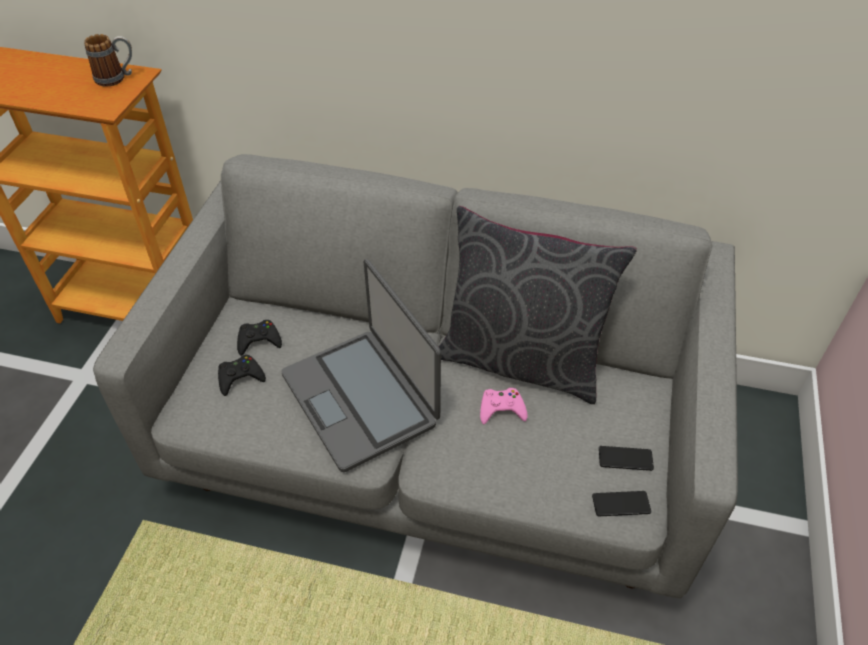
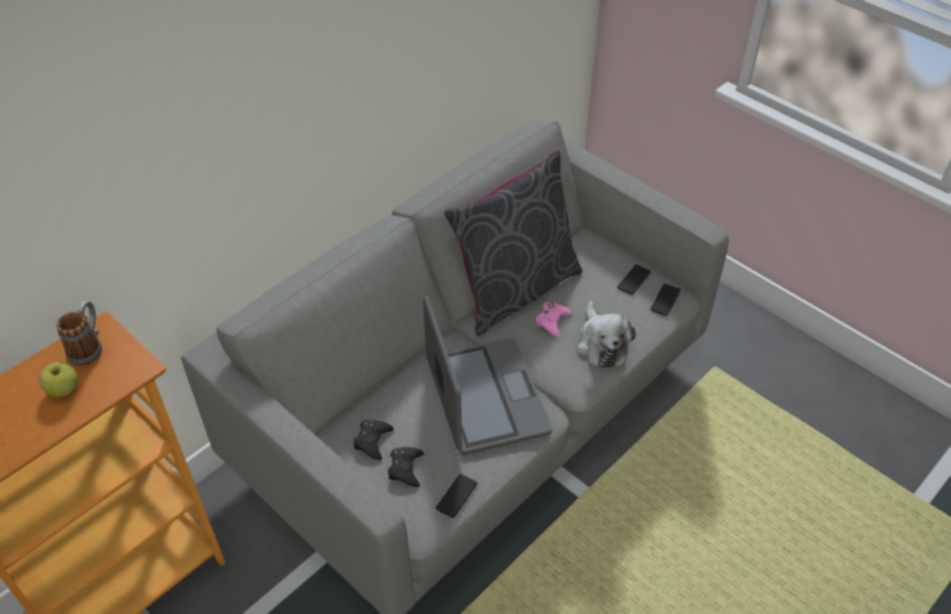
camera: 60 degrees left, 0 degrees up
(67, 86) = (64, 389): none -> apple
(228, 429) = (456, 496): none -> phone
(361, 398) = (485, 397): laptop -> laptop turned 105 degrees counterclockwise
(502, 467) = (601, 344): none -> plush toy

